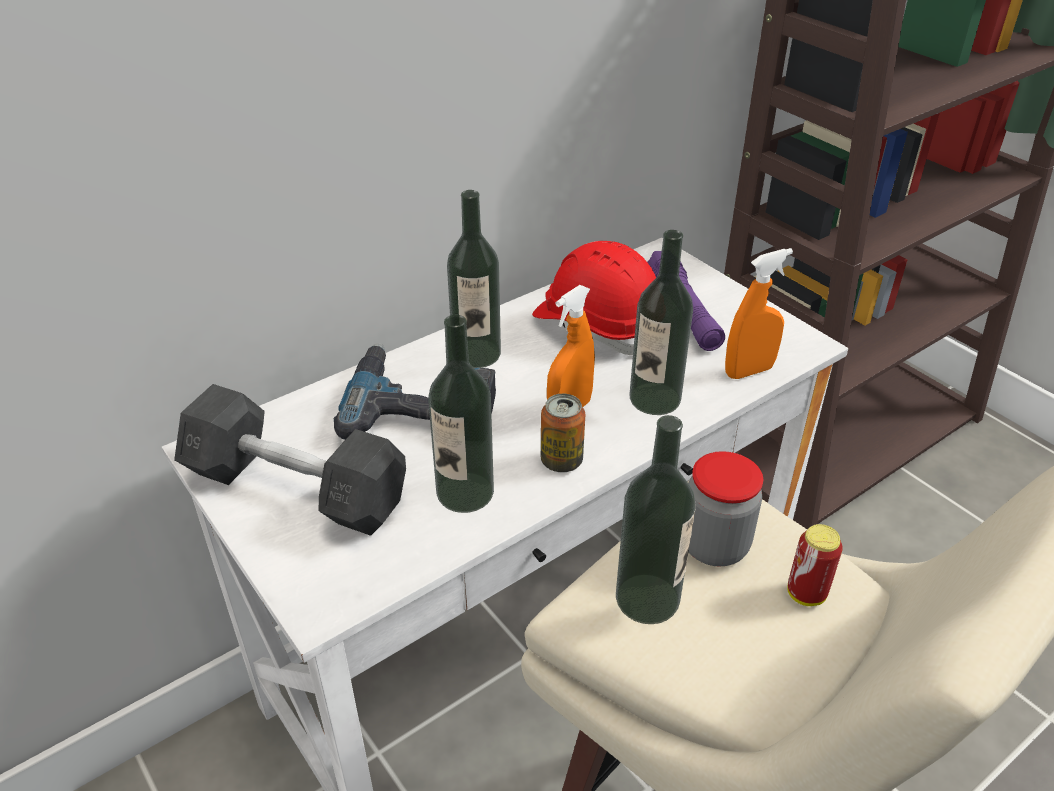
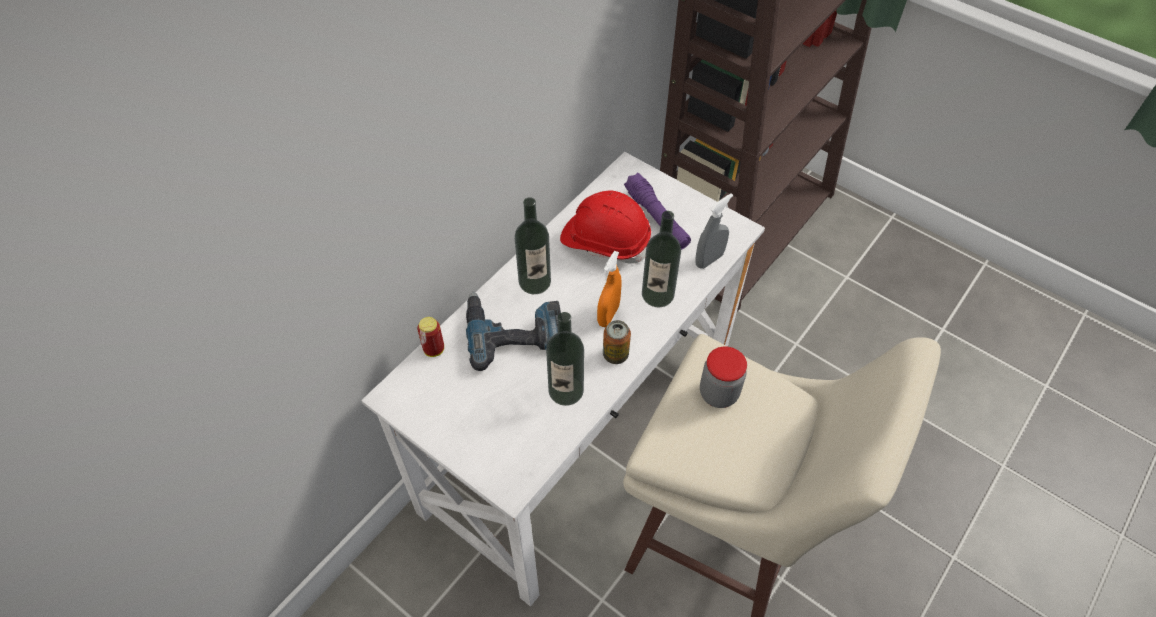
camera: 15 degrees left, 15 degrees up
(296, 488) = (462, 411): grey dumbbell -> none
(647, 599) = (691, 436): bottle -> none
(749, 371) = (709, 260): orange spray bottle -> grey spray bottle
(806, 594) = (774, 413): can -> can (434, 349)

